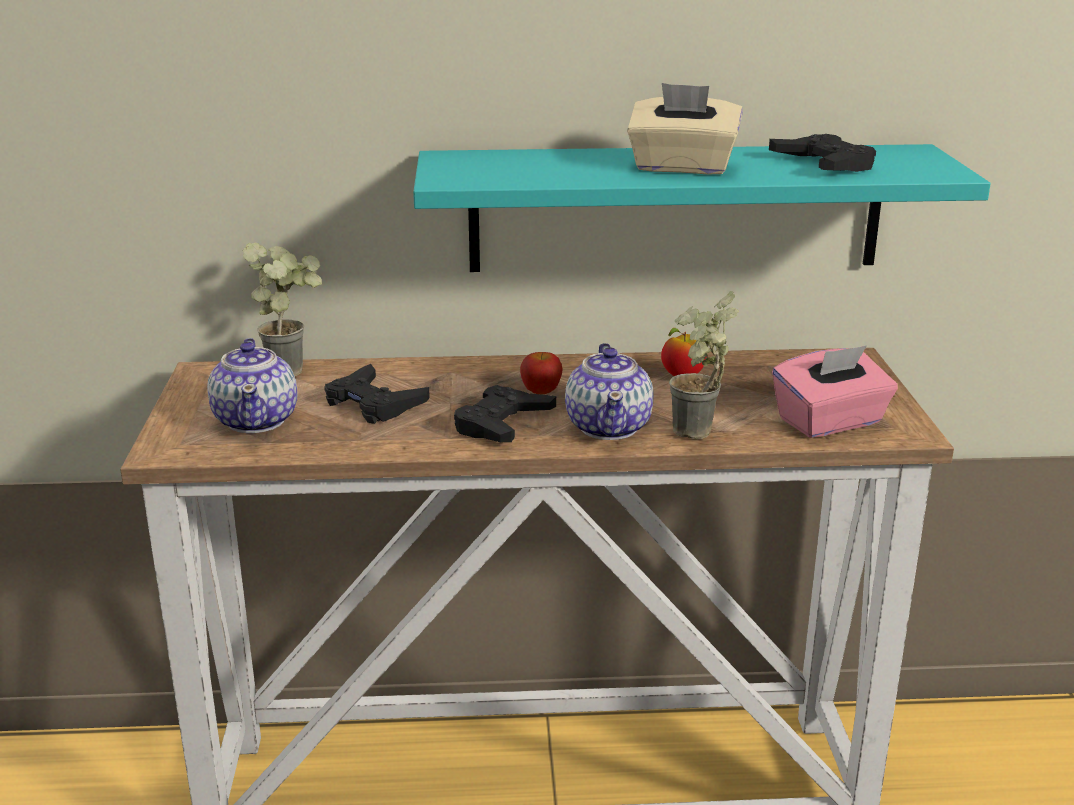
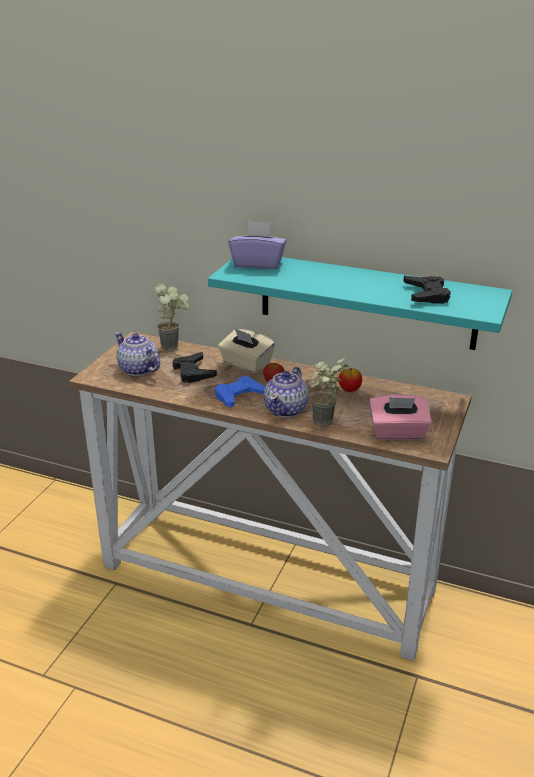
camera: 25 degrees right, 5 degrees up
(257, 420) = (138, 369): teapot -> teapot turned 120 degrees clockwise
(479, 162) = (258, 264): none -> purple tissue box
(502, 423) = (239, 396): black game controller -> blue game controller
(682, 167) = (349, 284): beige tissue box -> beige tissue box (246, 364)

